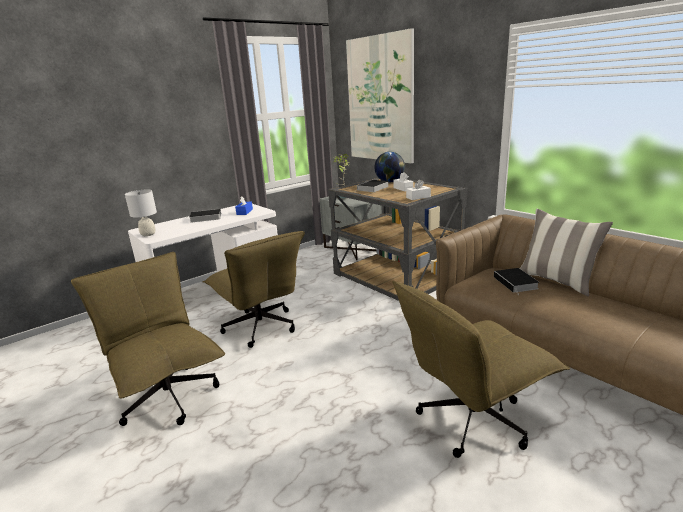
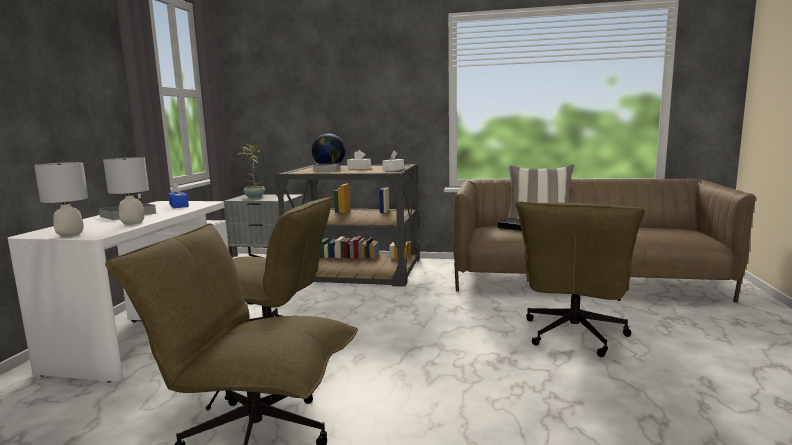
camera: 40 degrees left, 10 degrees down
(189, 229) = (133, 223): none -> grey table lamp
(380, 100) = (297, 82): picture -> none

